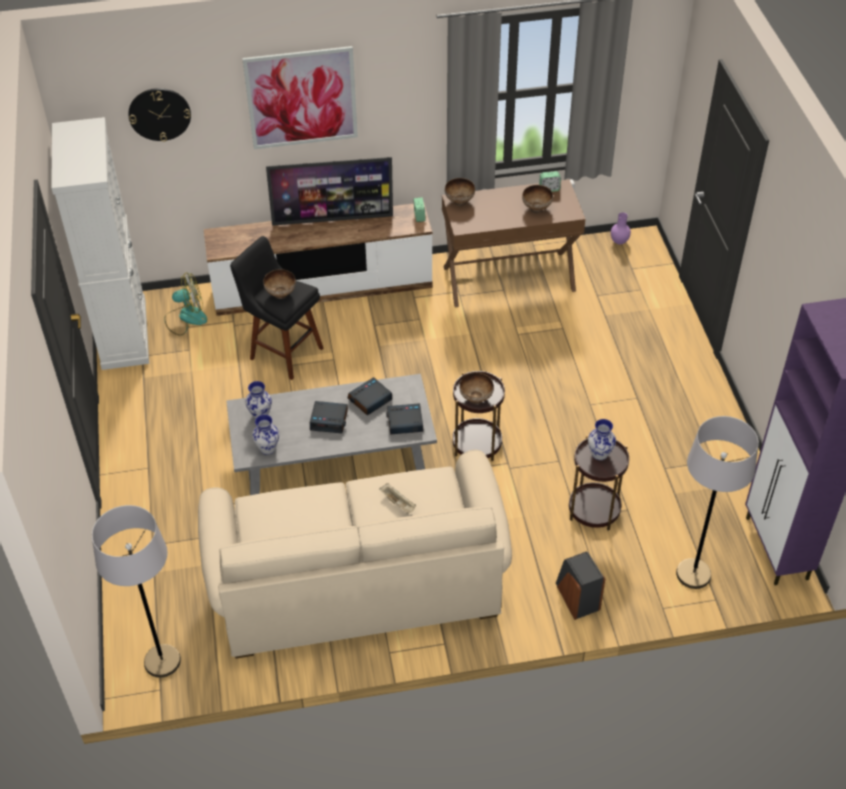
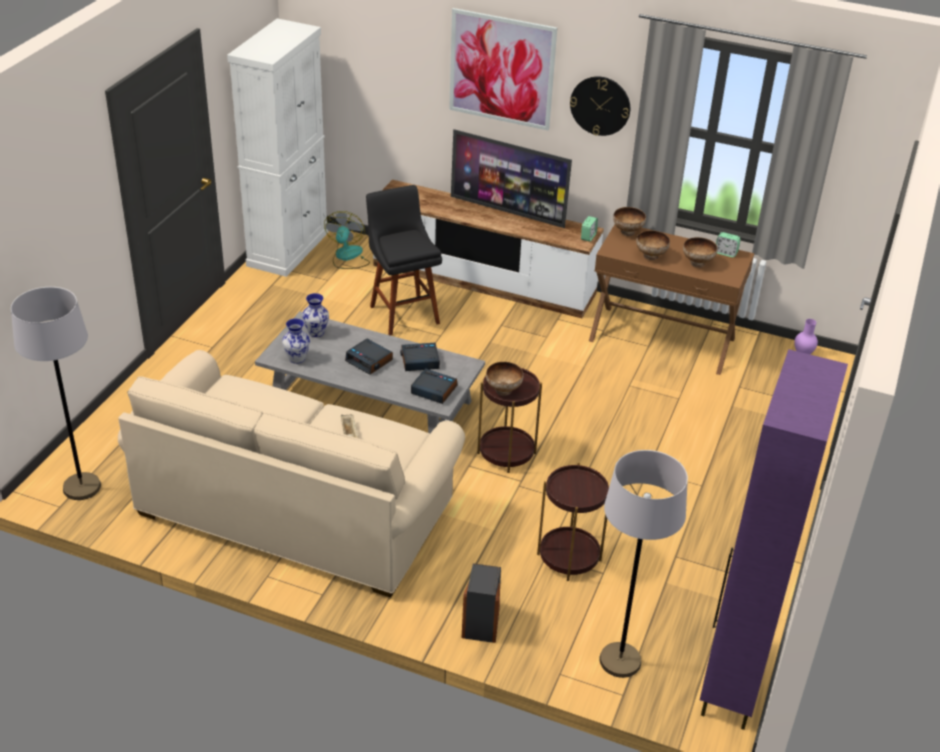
camera: 30 degrees right, 10 degrees down
(159, 114) = (372, 43): wall clock -> wall clock (600, 105)
(186, 317) = (347, 257): fan -> fan turned 105 degrees counterclockwise
(281, 294) = (403, 242): bowl -> bowl (651, 256)
(599, 454) = (579, 484): vase -> none

